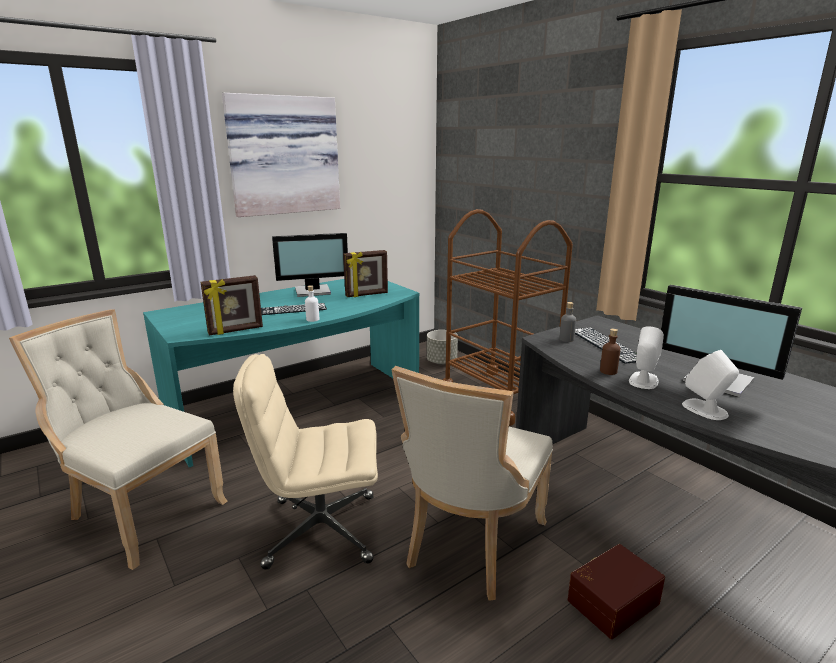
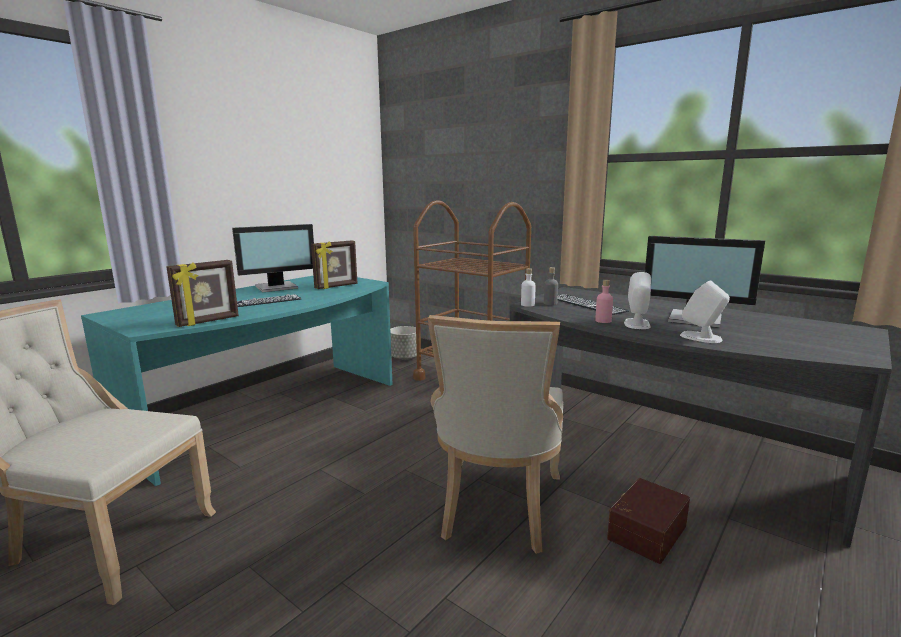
camera: 15 degrees left, 5 degrees down
(283, 155) = (235, 148): picture -> none
(312, 319) = (291, 307): white bottle -> white bottle (527, 305)
(320, 530) = (335, 522): beige office chair -> none
(608, 371) = (603, 321): brown bottle -> pink bottle

